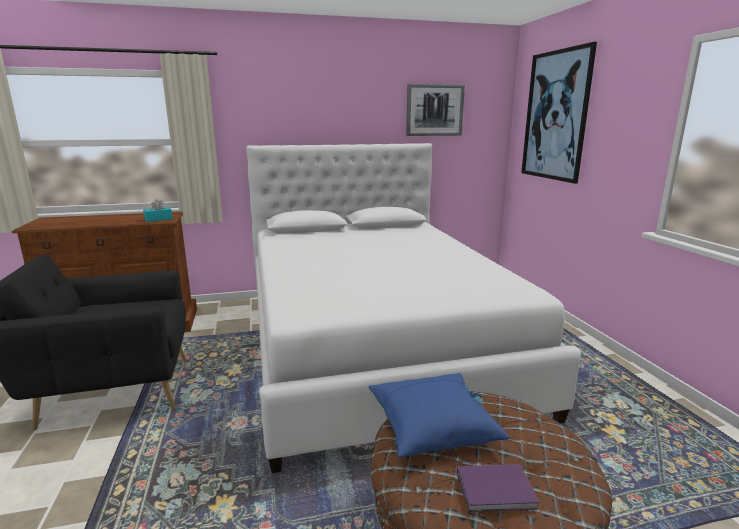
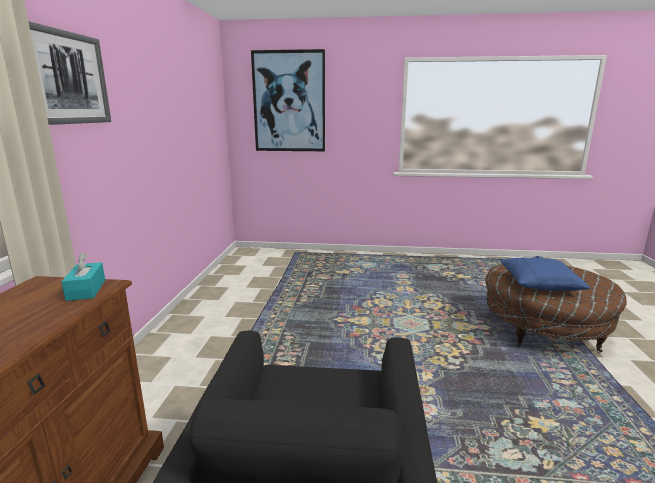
camera: 70 degrees left, 0 degrees up
(374, 345) = (317, 318): white bed -> none
(434, 110) = (195, 94): picture -> picture (68, 78)
(497, 491) = (590, 281): purple book -> none

